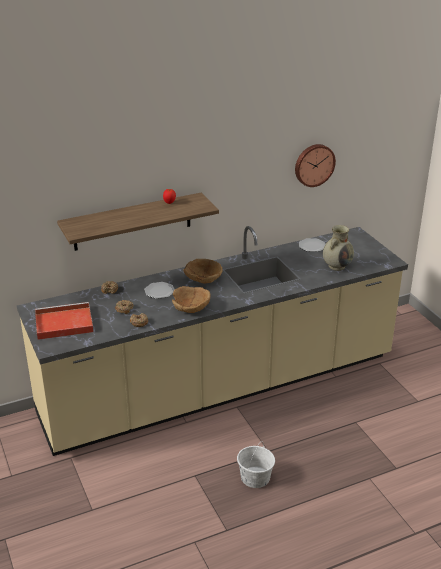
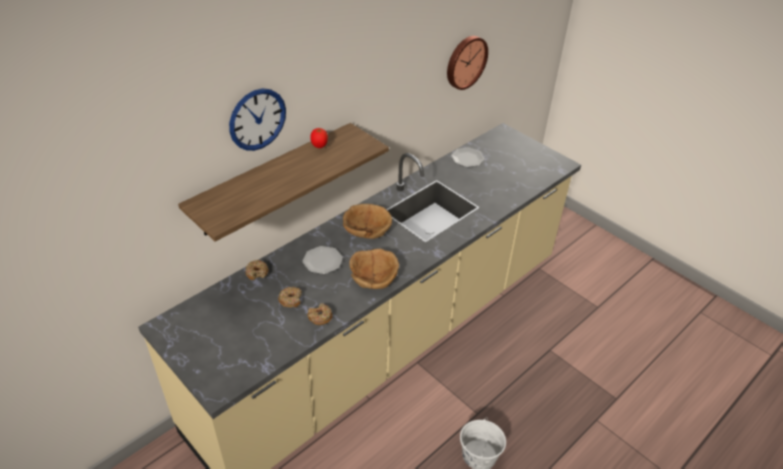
camera: 20 degrees left, 10 degrees up
(62, 324) = (218, 343): red tray -> none
(122, 173) = (257, 119): none -> wall clock
(337, 266) = (509, 181): beige vase -> none

